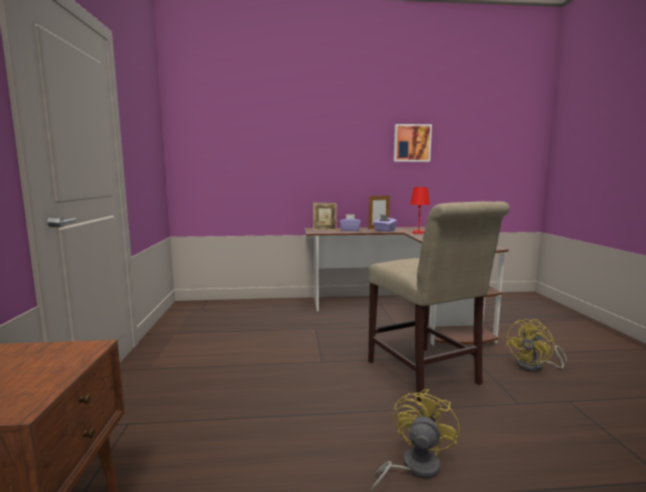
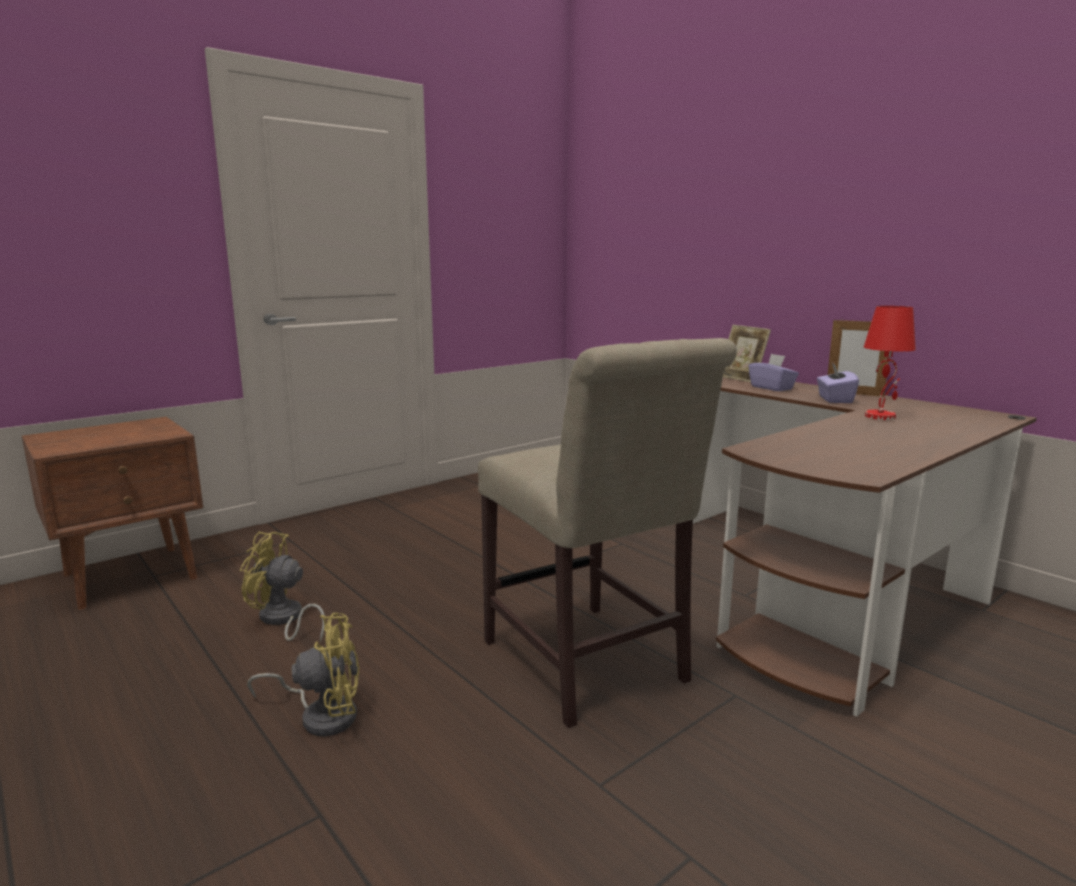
camera: 55 degrees right, 5 degrees up
(411, 143) = (981, 192): picture -> none
(426, 375) = (589, 666): beige chair -> beige chair turned 60 degrees counterclockwise
(535, 367) = (807, 788): yellow fan -> yellow fan (283, 620)

